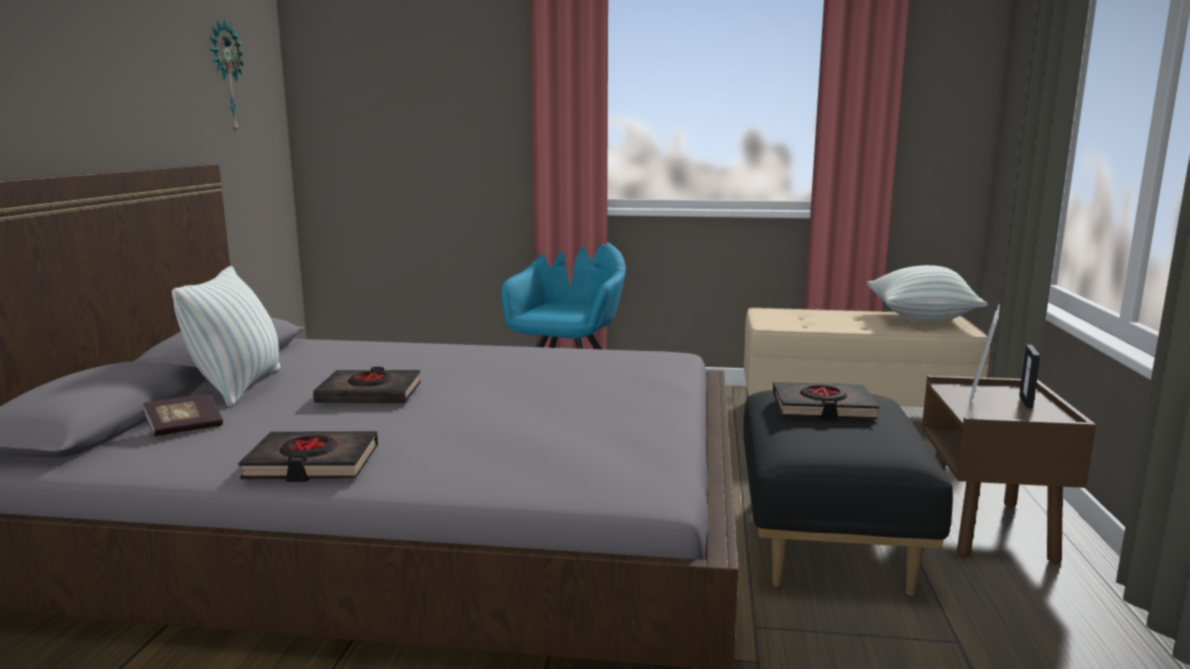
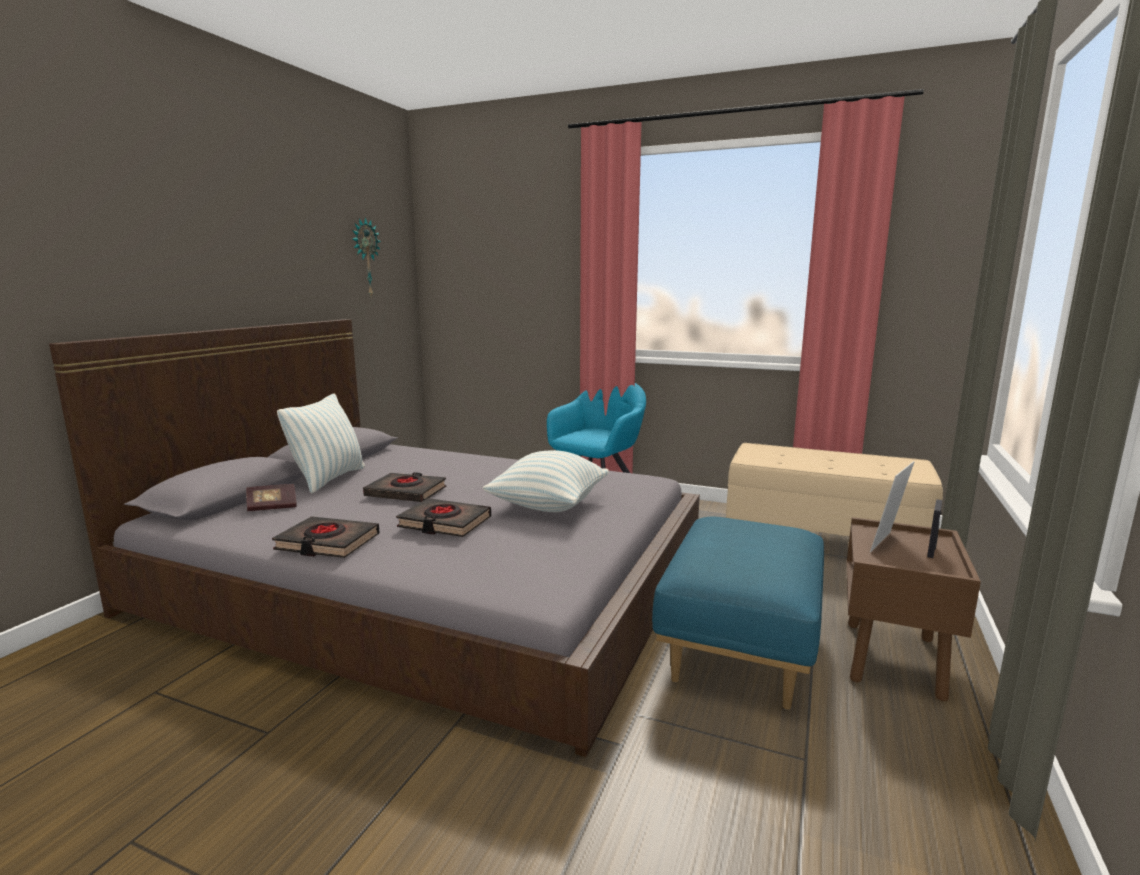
camera: 15 degrees right, 0 degrees up
(822, 408) = (741, 537): black book -> black book (444, 523)
(825, 539) = (738, 647): black ottoman -> blue ottoman
(920, 319) = (889, 463): pillow -> pillow (548, 506)

